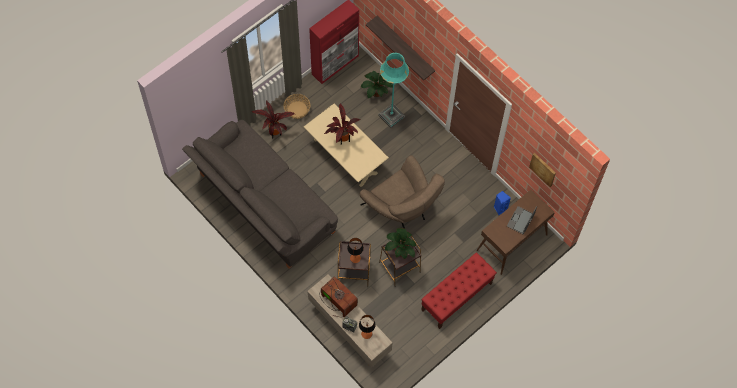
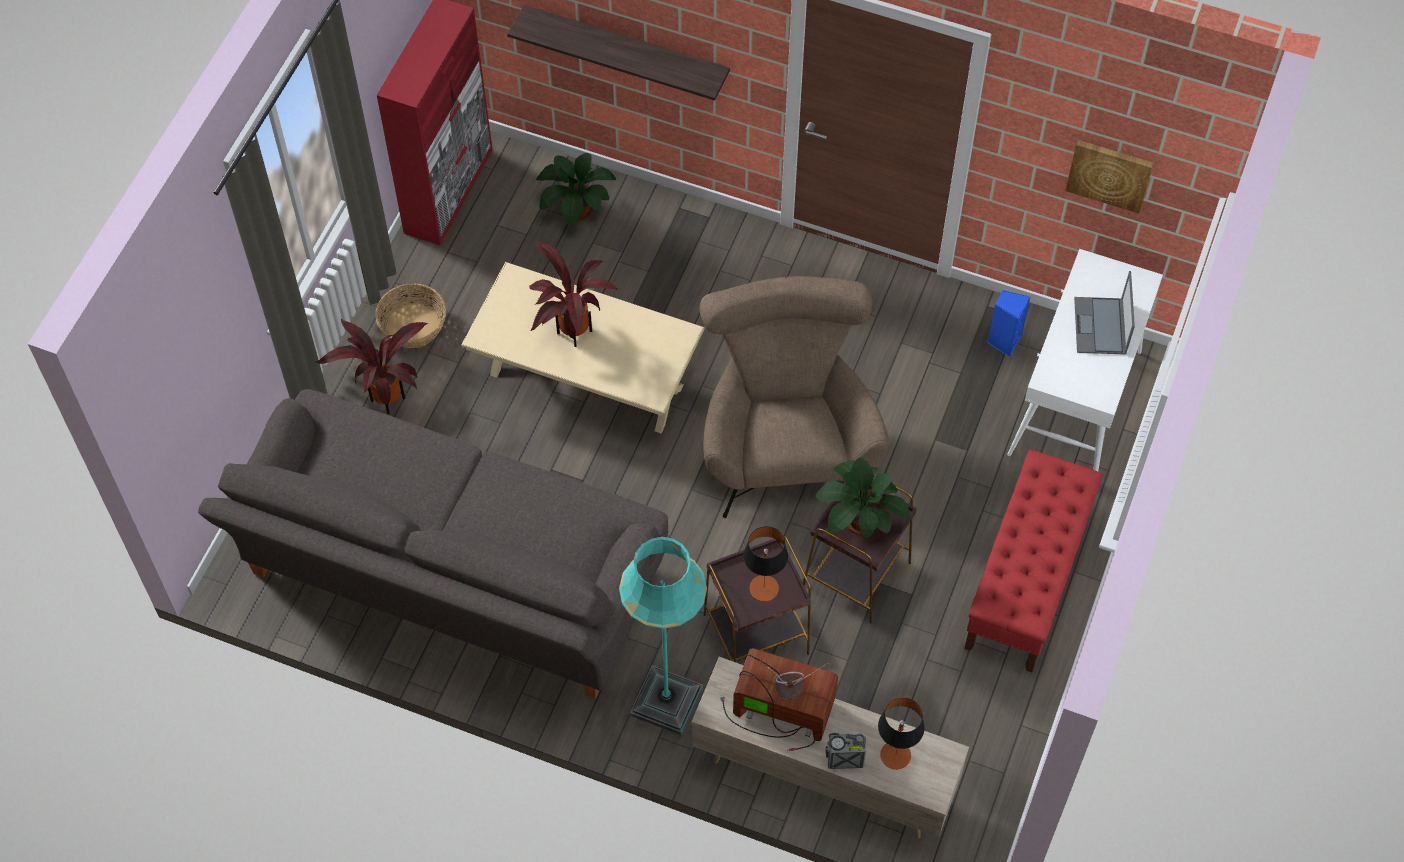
camera: 25 degrees left, 5 degrees down
(391, 116) = (642, 247): turquoise floor lamp -> turquoise floor lamp (666, 701)
(401, 210) = (785, 442): brown armchair -> brown armchair turned 120 degrees counterclockwise
(511, 243) = (1075, 404): brown console table -> white console table

